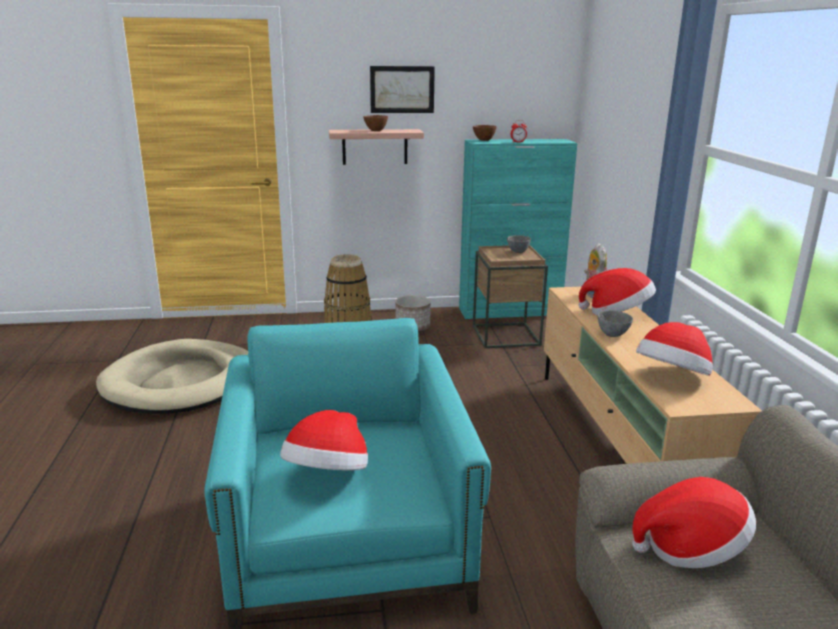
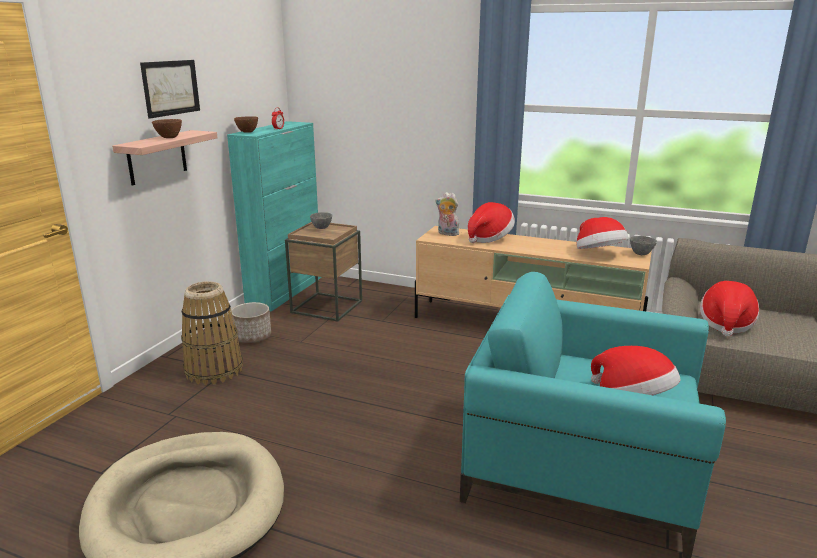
camera: 60 degrees left, 0 degrees up
(613, 335) = (523, 248): grey bowl -> grey bowl (640, 253)

